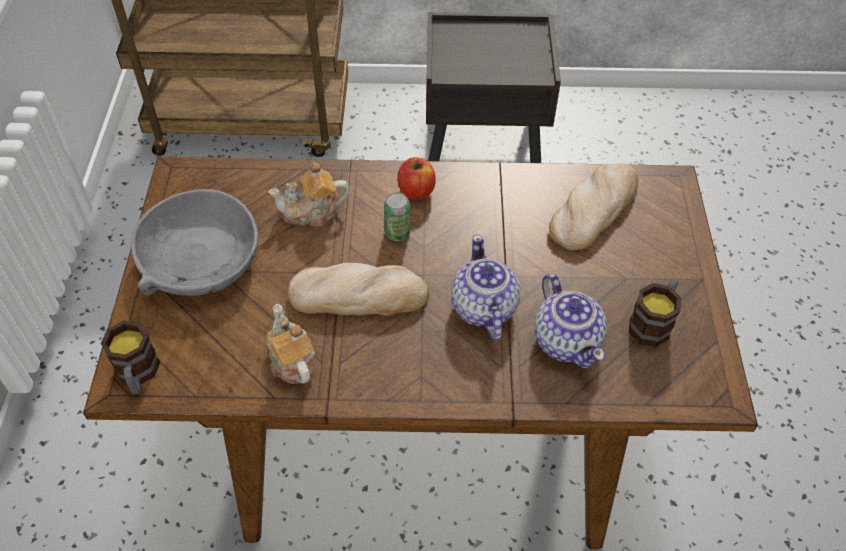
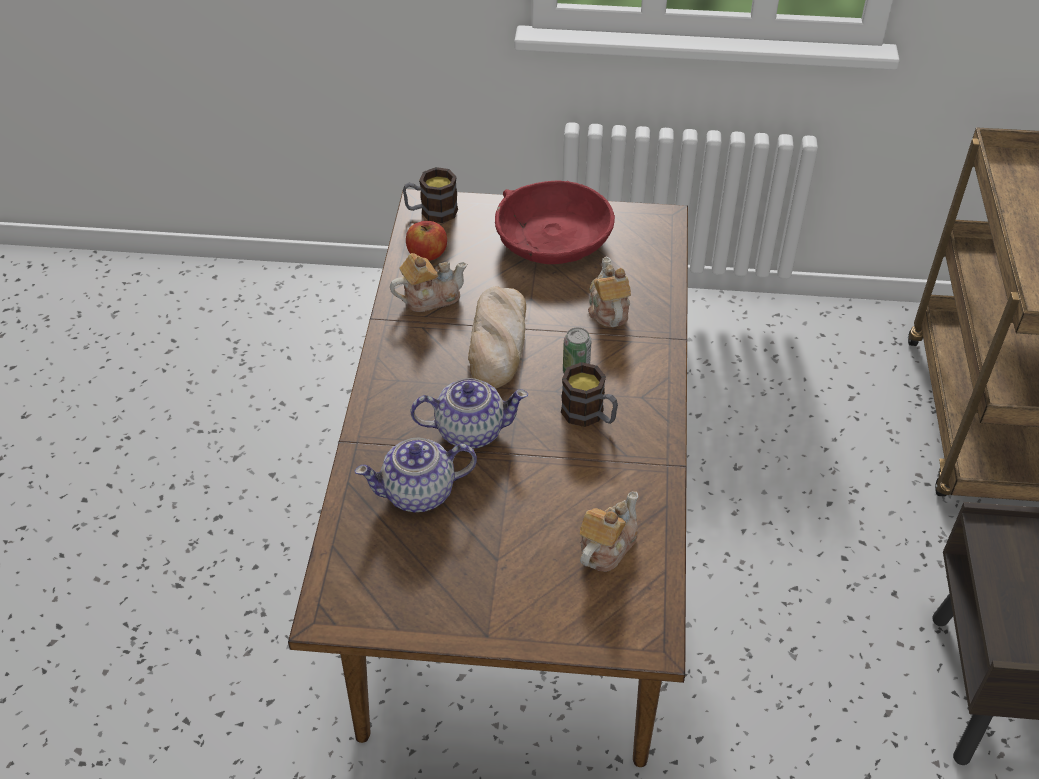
camera: 95 degrees right, 5 degrees down
(200, 258) = (552, 239): grey bowl -> red bowl
(416, 191) = (637, 389): apple -> apple (427, 254)
(594, 208) = (606, 546): bread -> teapot
(653, 322) = (431, 573): mug -> mug (589, 415)

